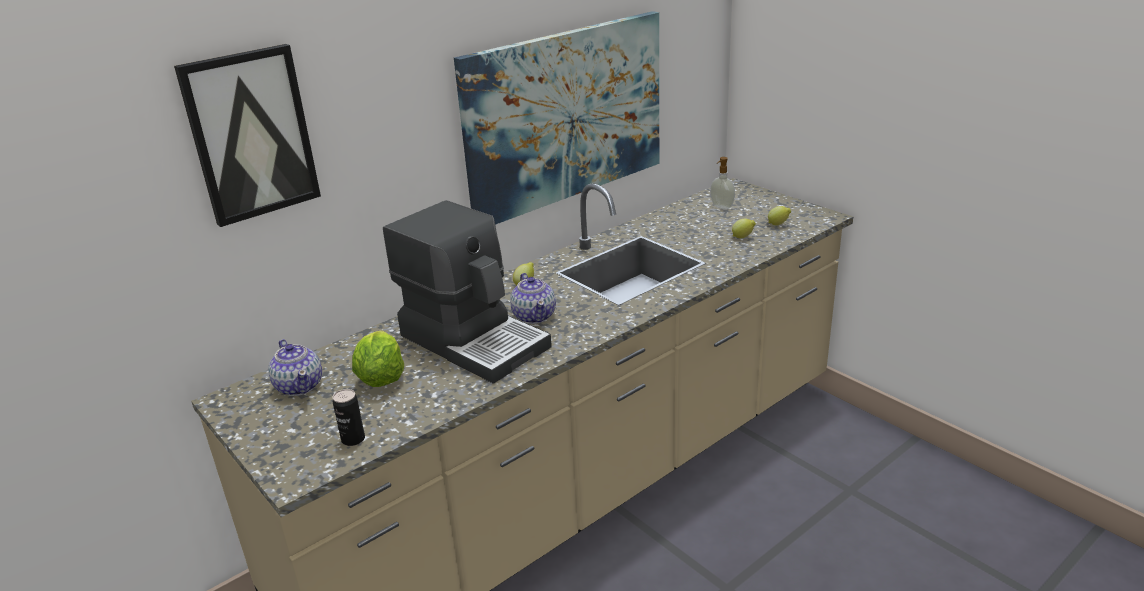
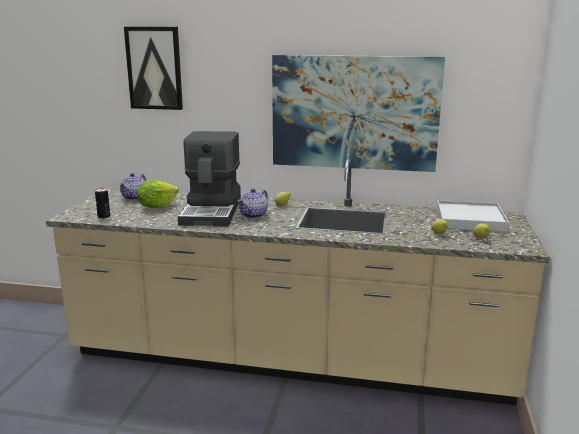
camera: 50 degrees right, 10 degrees down
(721, 207) = (470, 219): soap dispenser -> white tray

